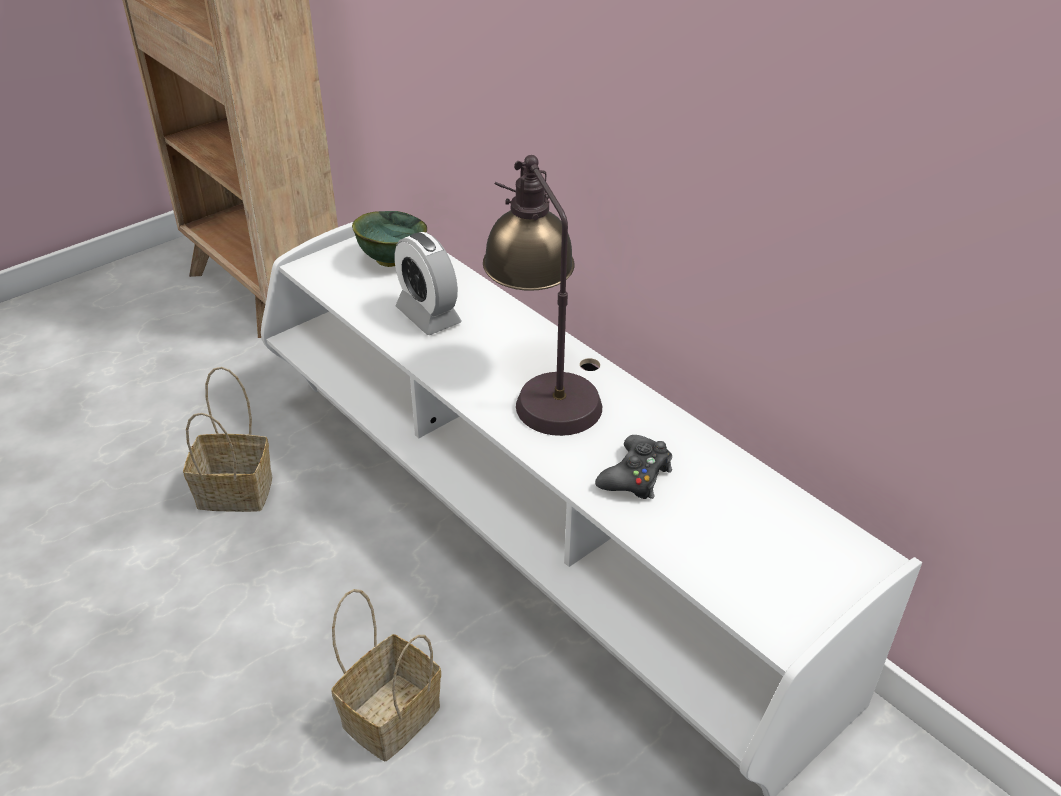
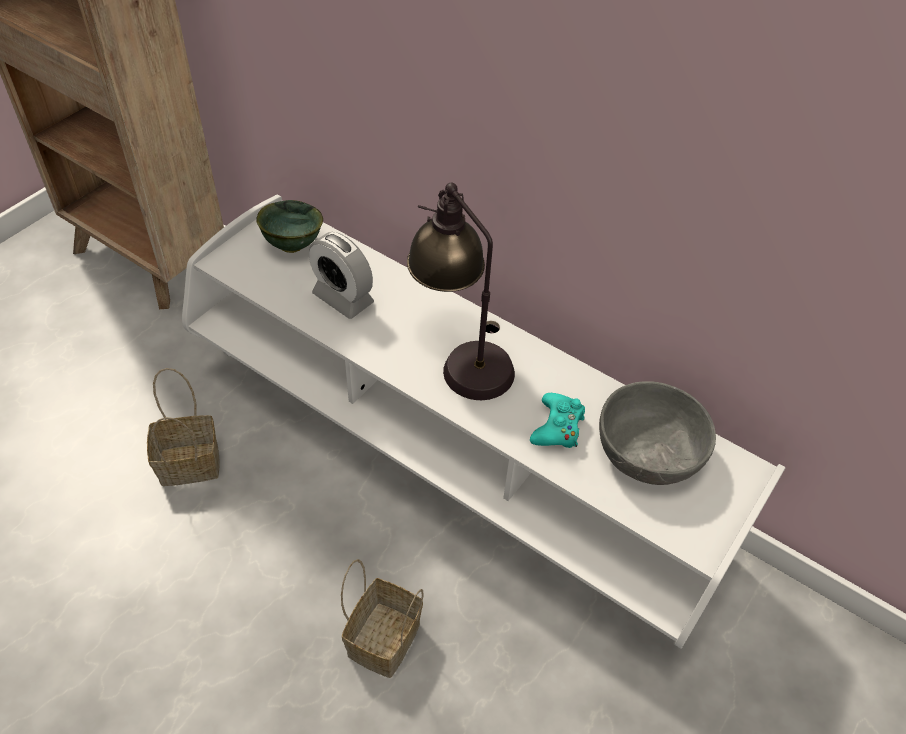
camera: 15 degrees left, 10 degrees up
(636, 476) = (557, 427): black game controller -> turquoise game controller
(744, 518) = (649, 451): none -> grey bowl

